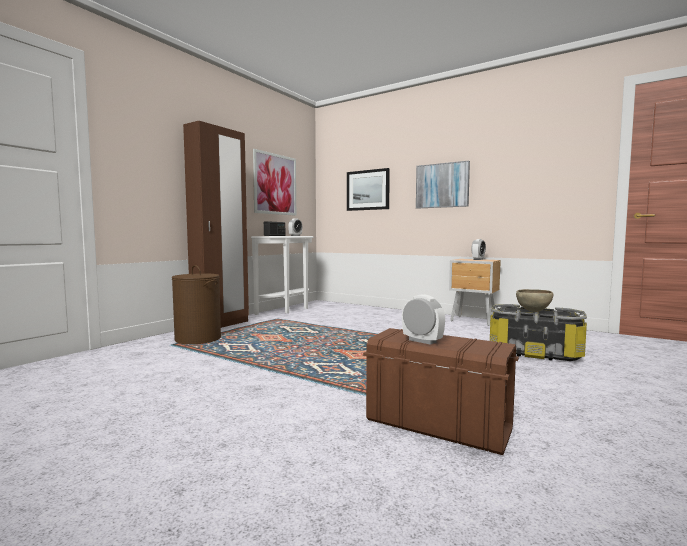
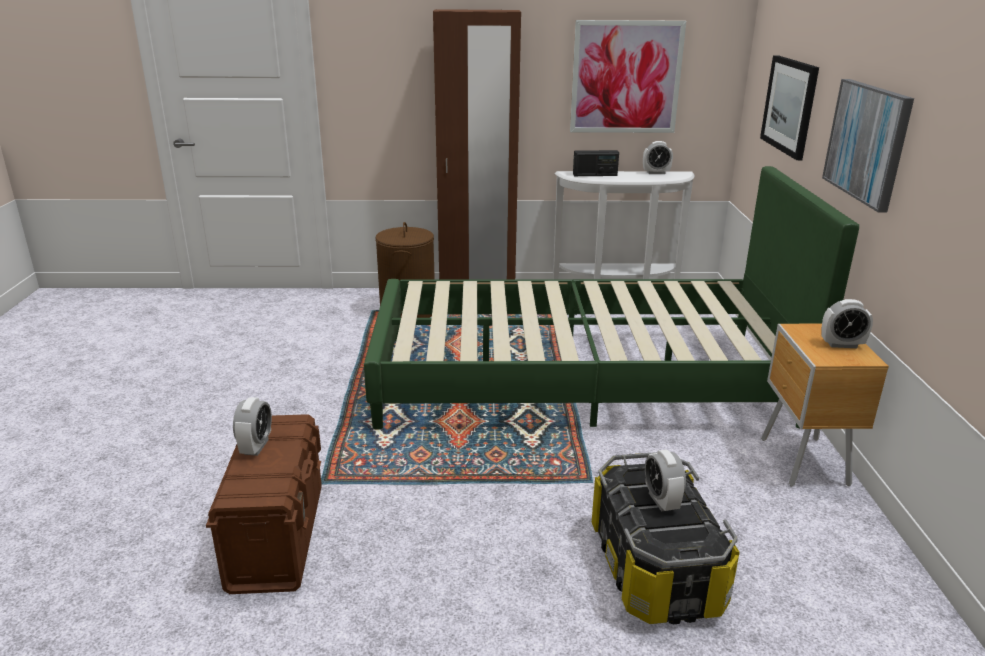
camera: 55 degrees right, 20 degrees up
(357, 329) = (580, 379): none -> green bed
(533, 311) = (661, 501): brown bowl -> alarm clock

